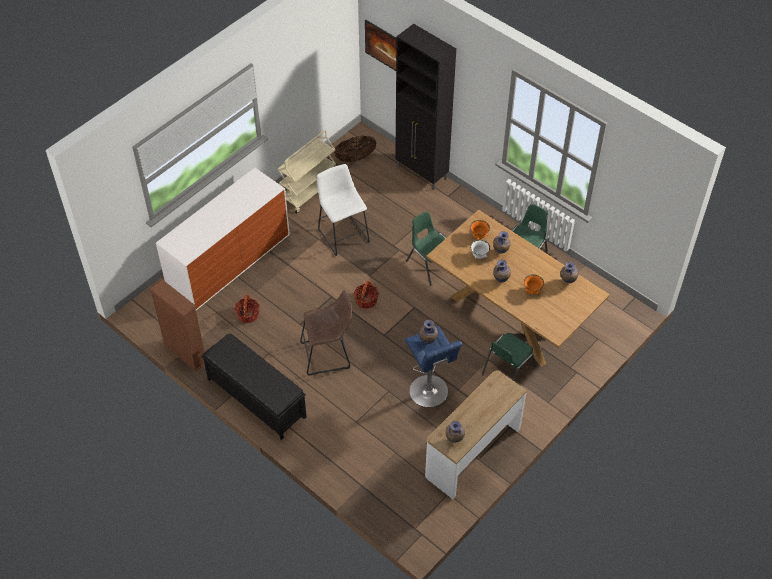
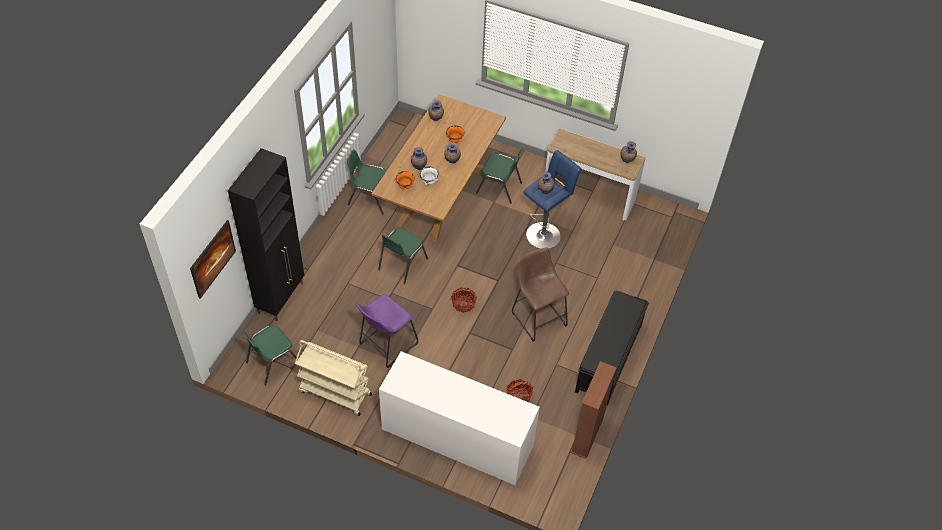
camera: 110 degrees left, 0 degrees up
(342, 233) = (386, 345): white stool -> purple stool
(355, 158) = (272, 362): basket -> green chair

